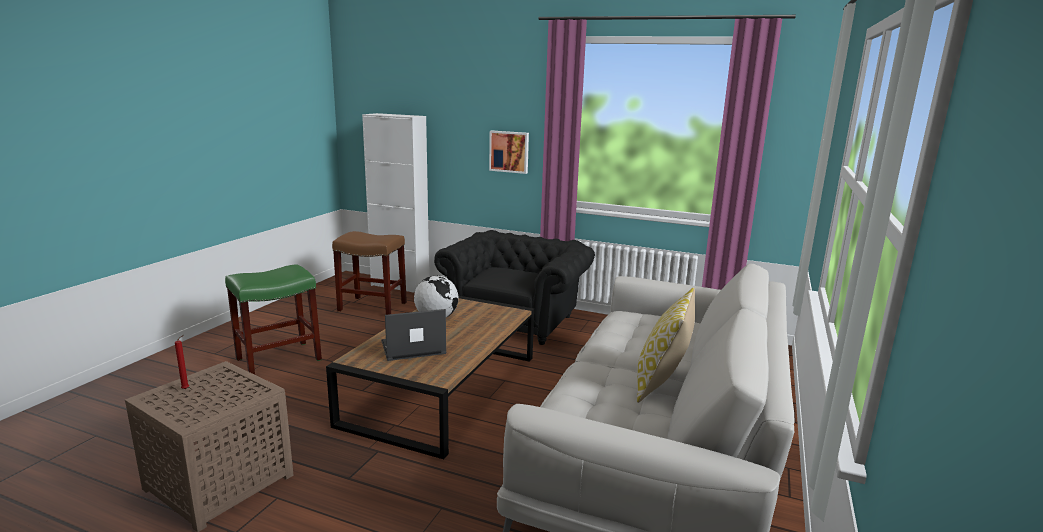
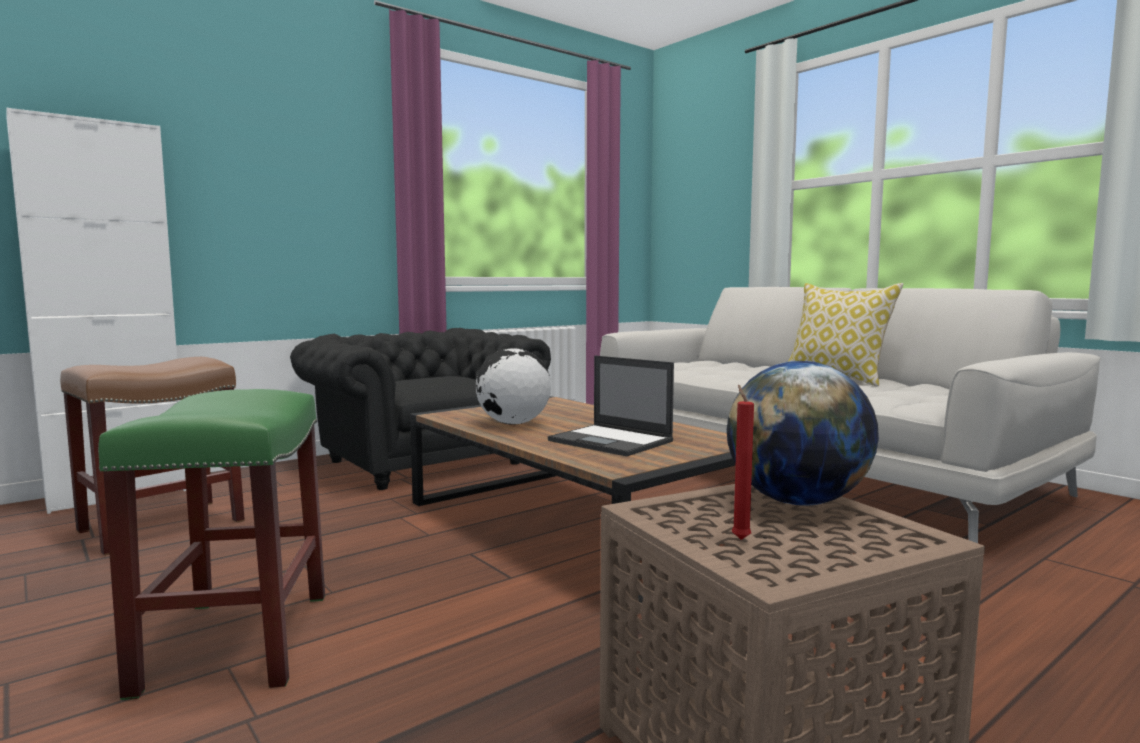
camera: 60 degrees left, 10 degrees down
(237, 395) = (797, 502): none -> globe
(412, 348) = (612, 441): laptop -> laptop turned 60 degrees counterclockwise
(509, 151) = (325, 206): picture -> none

